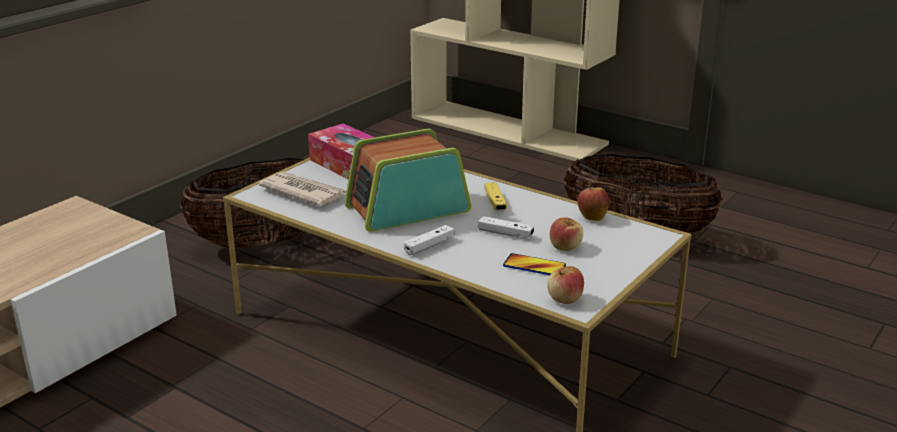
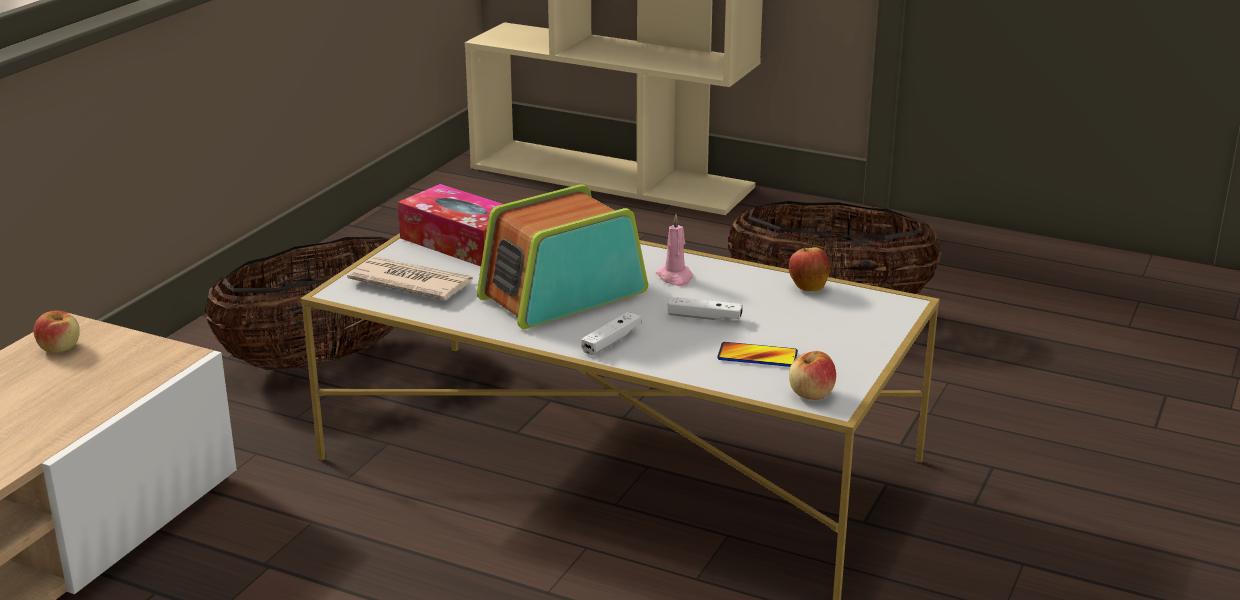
camera: 10 degrees left, 0 degrees up
(495, 203) = (675, 278): yellow game controller -> pink candle
(565, 247) = (787, 328): apple -> apple (60, 347)

